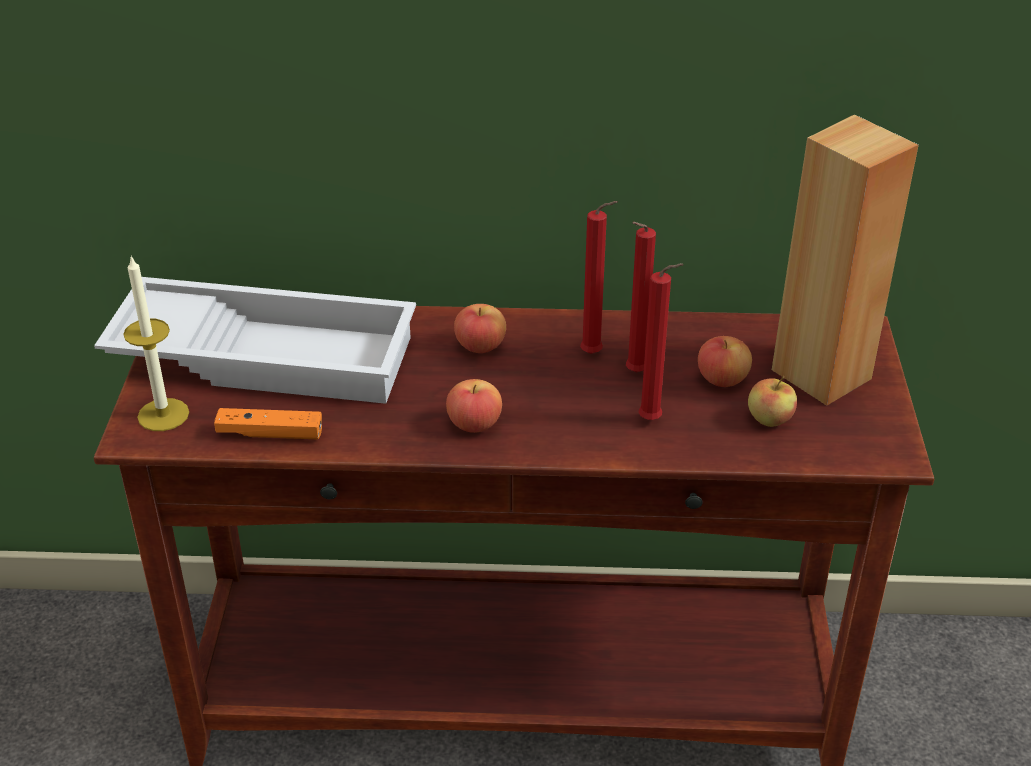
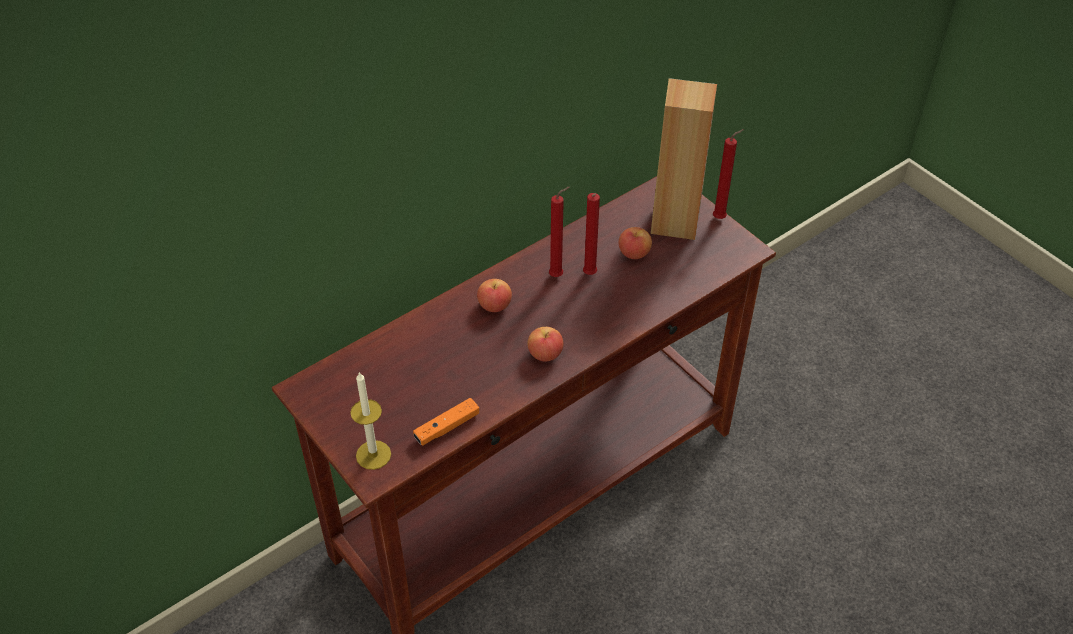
camera: 40 degrees left, 10 degrees up
(267, 353) = (384, 381): white tray -> none
(653, 421) = (627, 297): red candle -> red candle (721, 218)
(769, 420) = (678, 264): apple -> none

